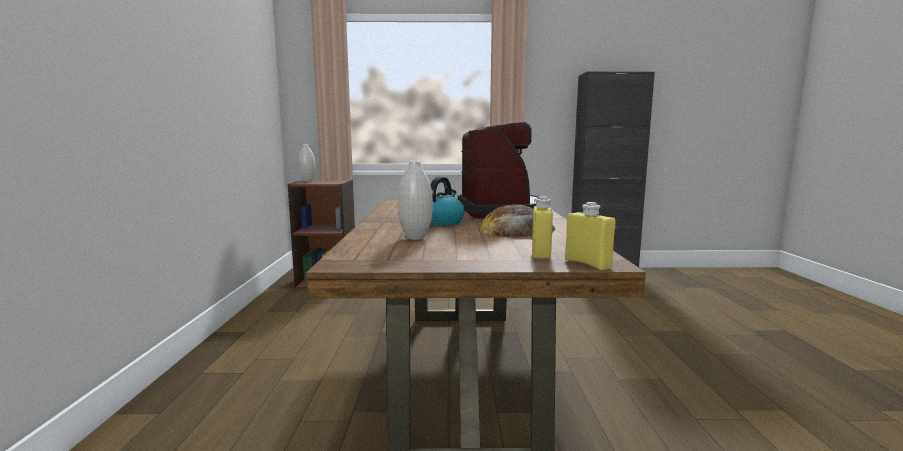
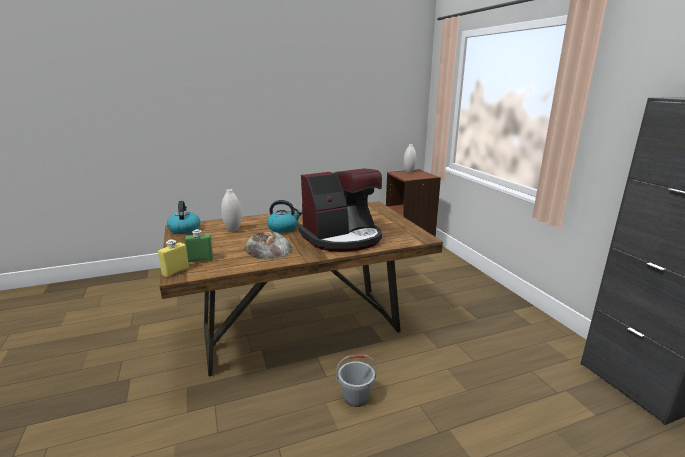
camera: 70 degrees right, 10 degrees up
(366, 260) = (184, 229): none -> kettle
(541, 253) = (200, 259): yellow bottle -> green bottle
(610, 361) = (356, 397): none -> grey bucket

